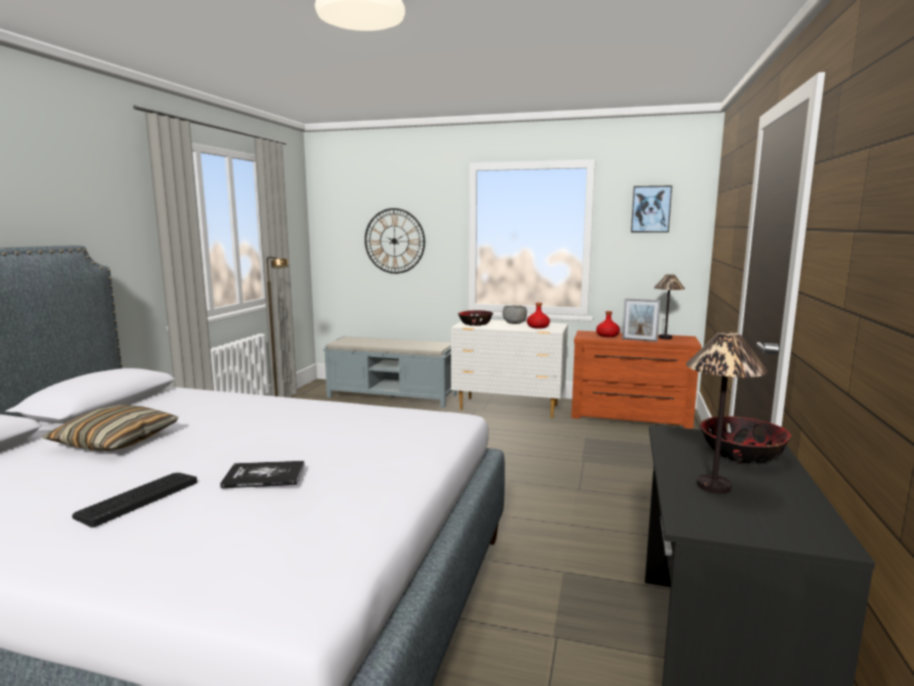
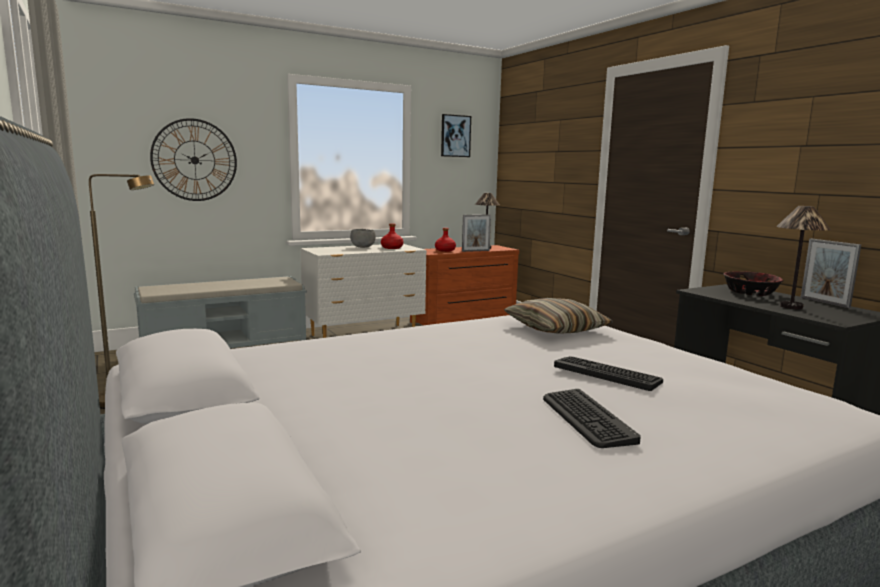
camera: 45 degrees left, 0 degrees up
(116, 441) = (369, 402): pillow -> pillow (555, 328)
(264, 476) = (607, 373): book -> keyboard
(475, 324) = (330, 251): bowl -> none
(812, 499) = (824, 302): none -> picture frame

